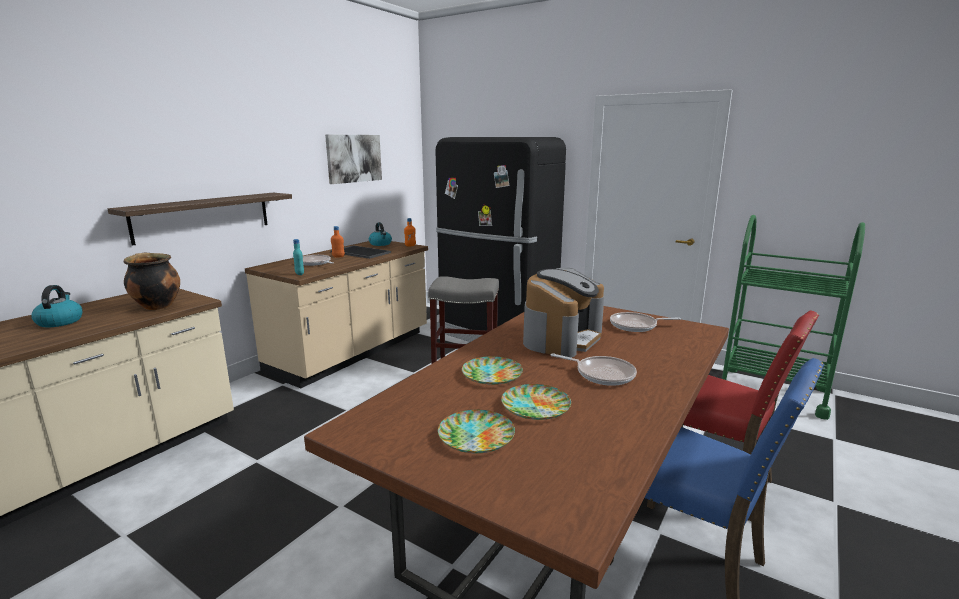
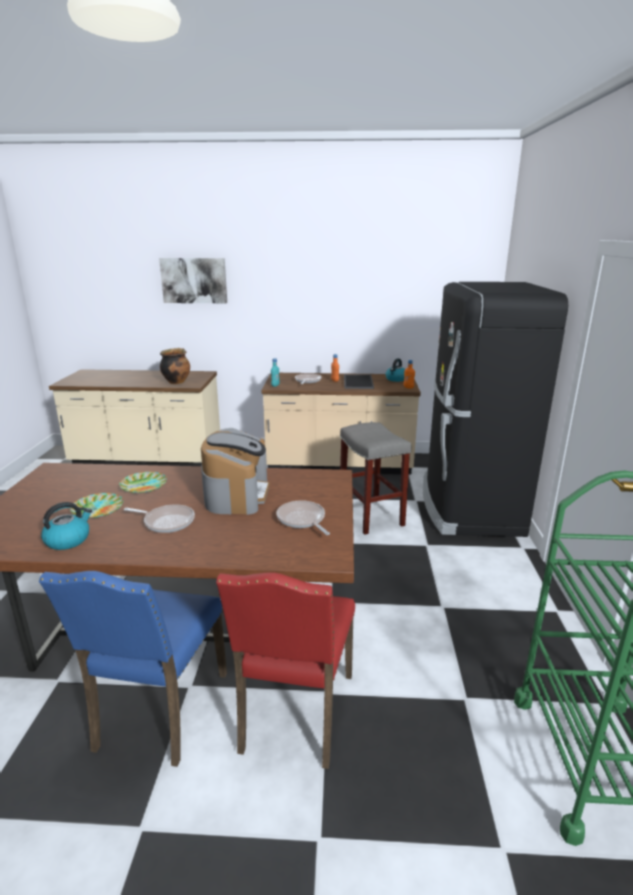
camera: 60 degrees right, 5 degrees up
(60, 321) = (139, 377): kettle -> kettle (68, 540)
(203, 216) = (247, 330): shelf -> none
(354, 158) = (396, 294): picture -> picture (194, 280)
(475, 436) = (50, 500): plate -> none
(562, 338) = (237, 494): coffee machine -> coffee machine turned 90 degrees counterclockwise
(601, 374) = (167, 522): frying pan -> frying pan turned 75 degrees counterclockwise

